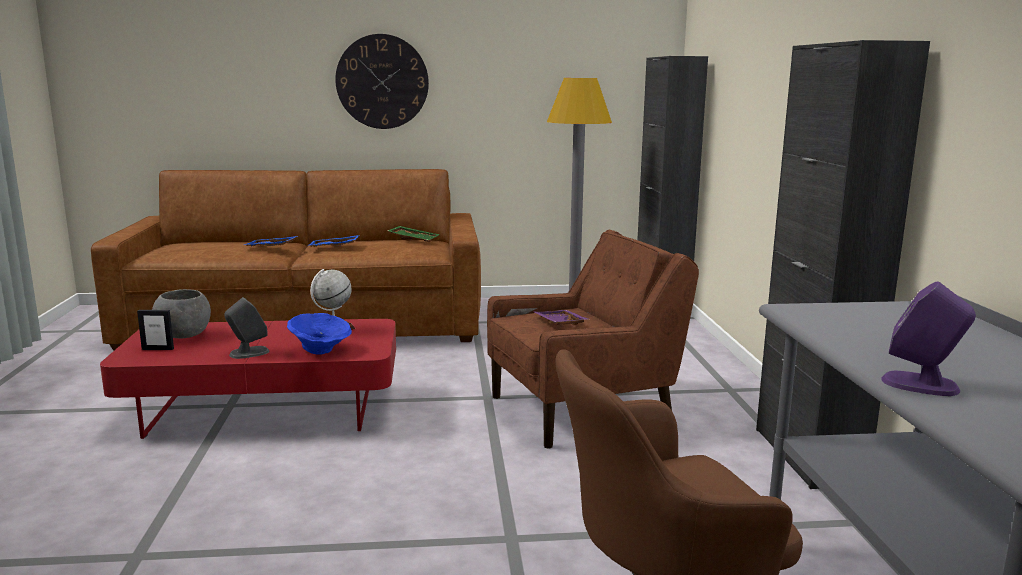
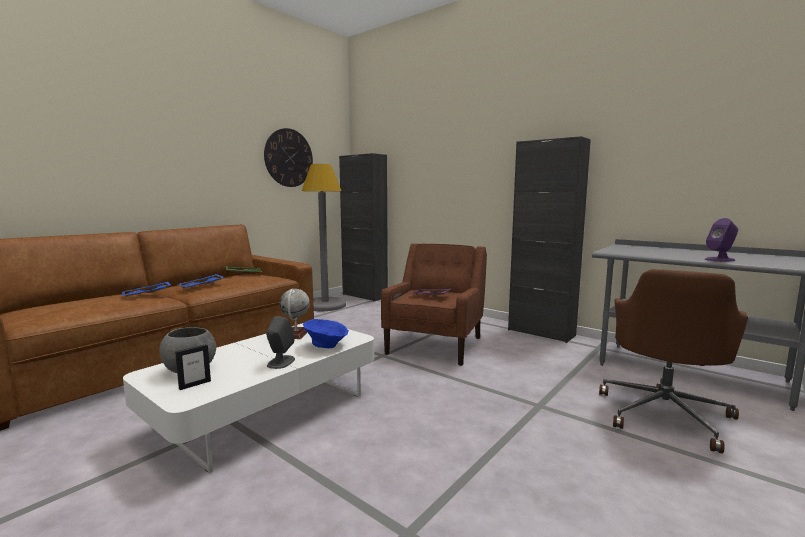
camera: 45 degrees left, 5 degrees down
(265, 409) = (267, 412): red coffee table -> white coffee table
(382, 82) = (182, 162): wall clock -> wall clock (289, 158)

